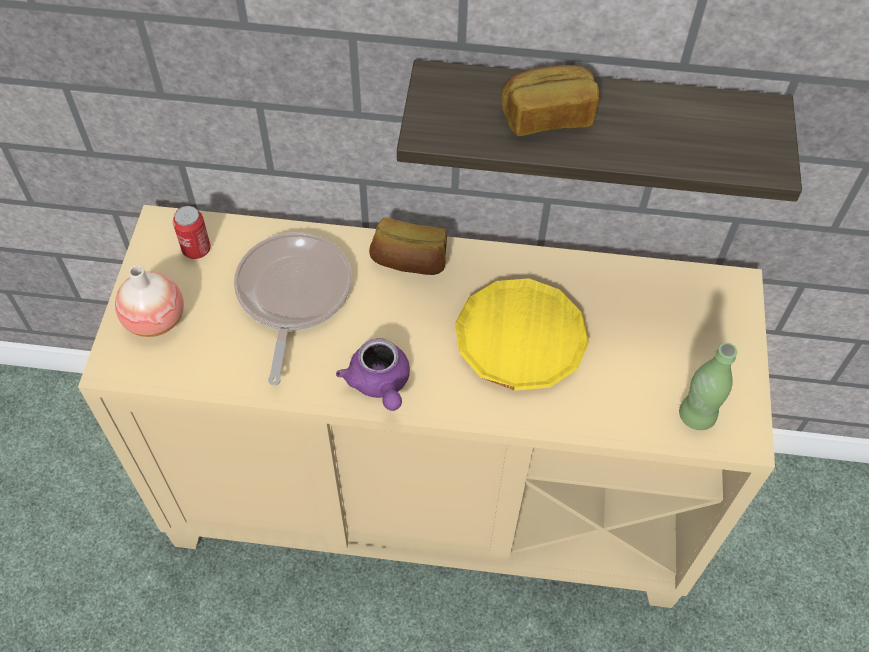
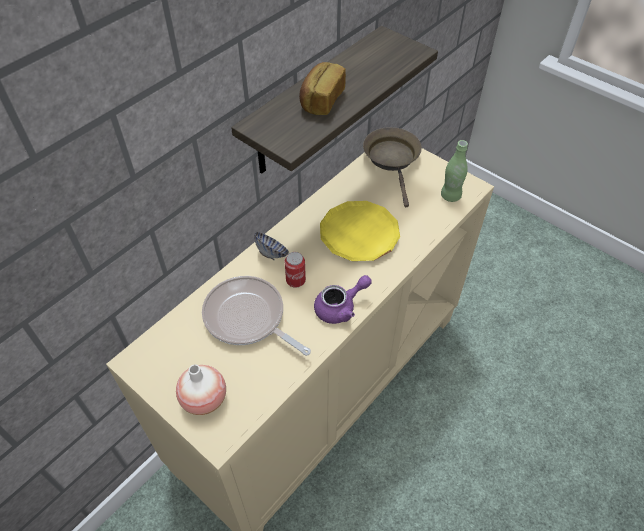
camera: 55 degrees left, 5 degrees down
(196, 249) = (170, 351): can -> can (295, 280)
(380, 384) = (340, 307): purple teapot -> purple teapot turned 45 degrees counterclockwise
(409, 261) = (272, 253): bread -> bowl
(702, 304) = (393, 160): none -> brown frying pan

